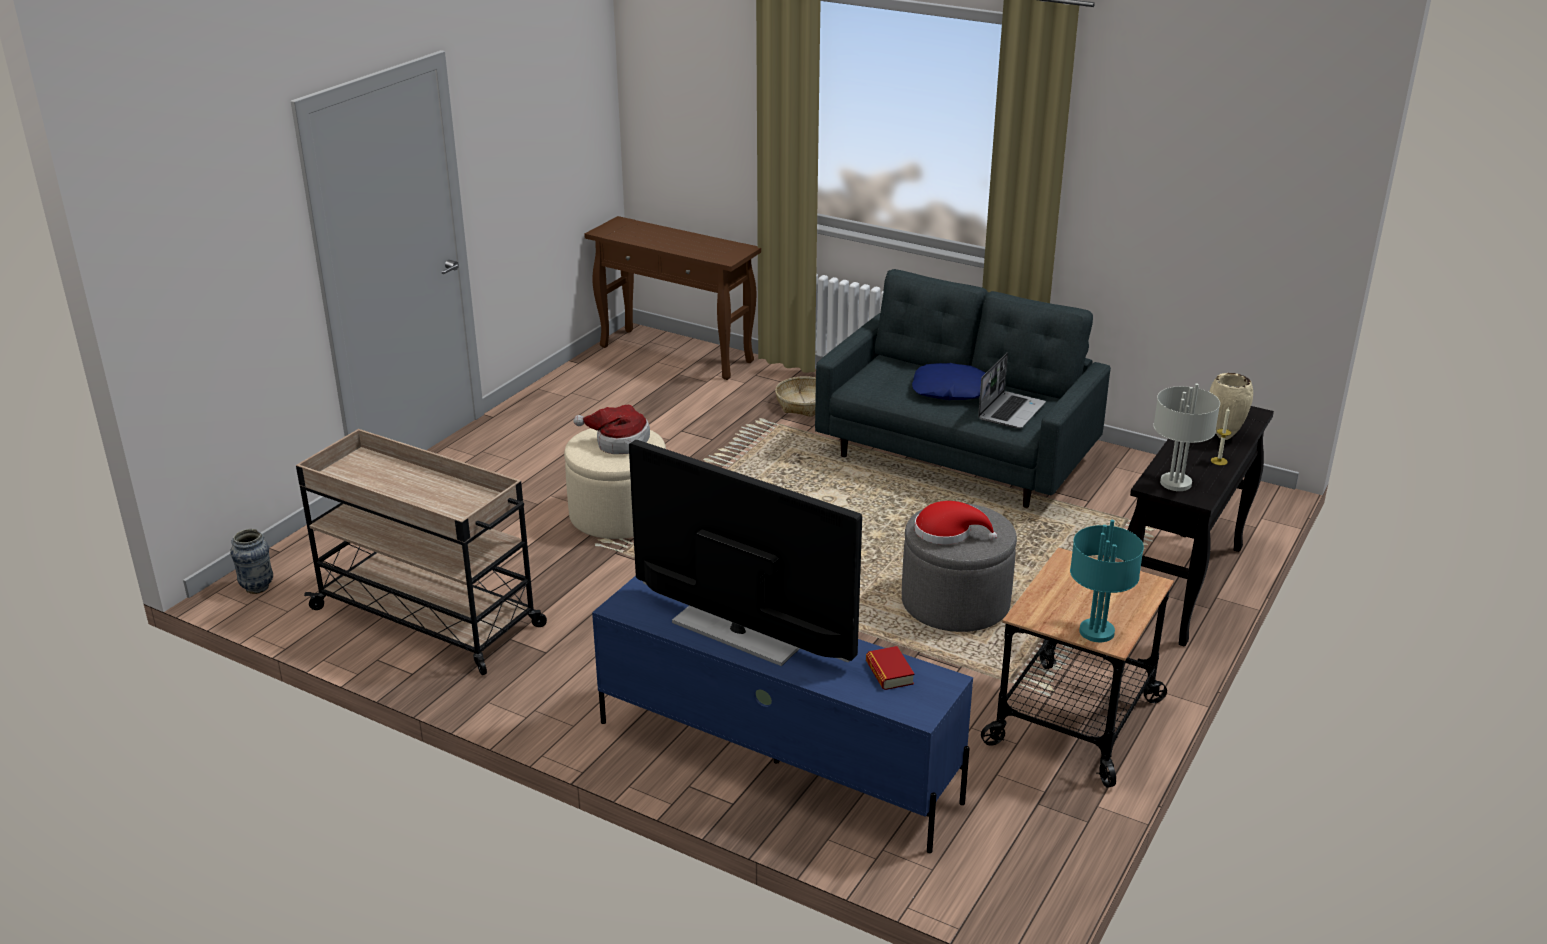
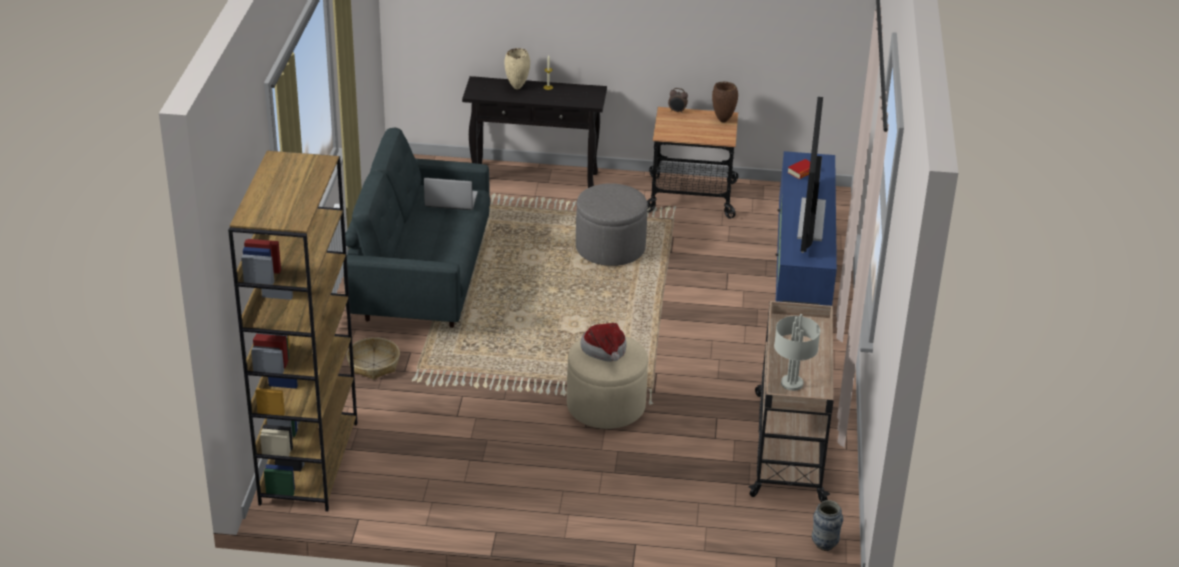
camera: 115 degrees left, 5 degrees up
(677, 354) = (308, 462): brown console table -> brown bookcase
(947, 532) = (622, 202): red hat -> none
(949, 390) = (431, 230): blue pillow -> none
(1097, 632) = (723, 120): turquoise table lamp -> brown vase
(1148, 594) = (677, 111): none -> alarm clock
(1174, 483) = (585, 97): grey table lamp -> grey table lamp (792, 384)

